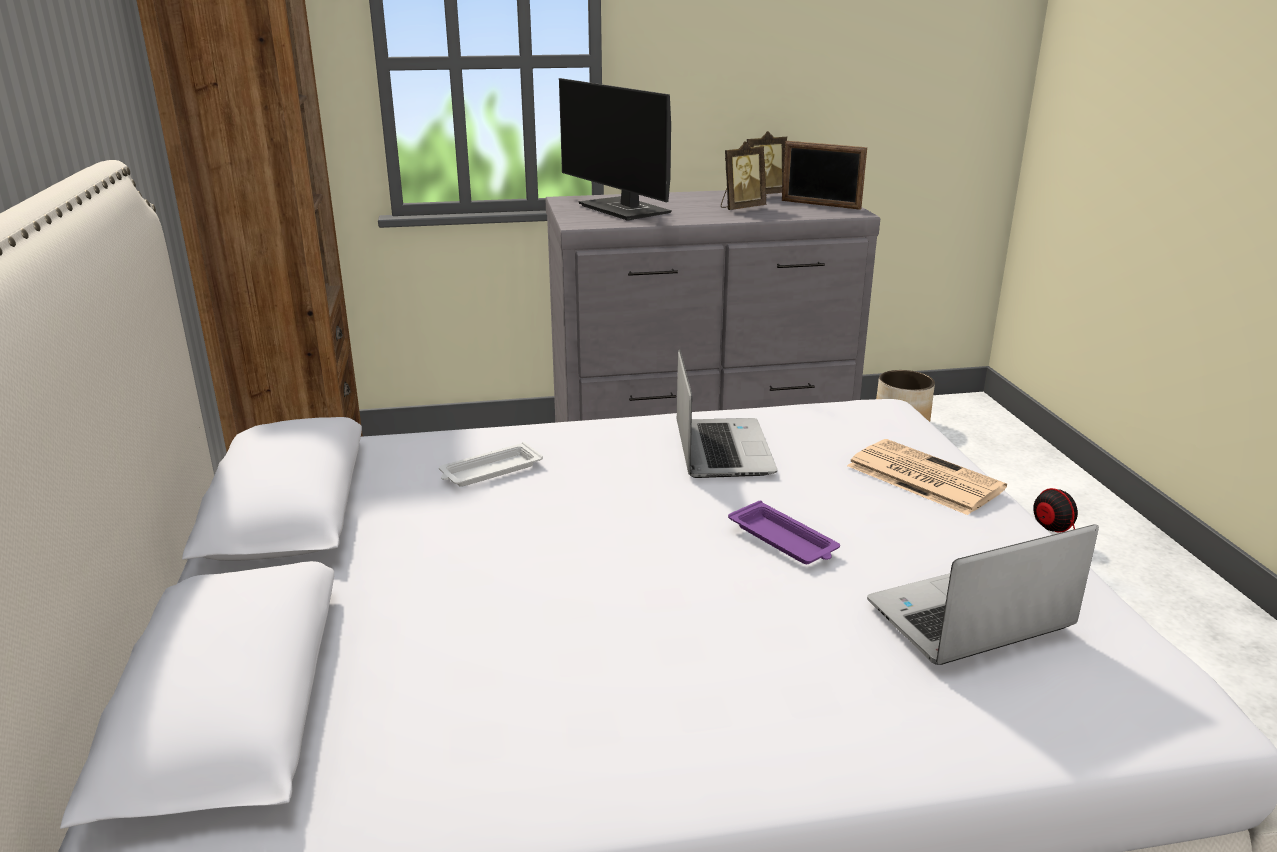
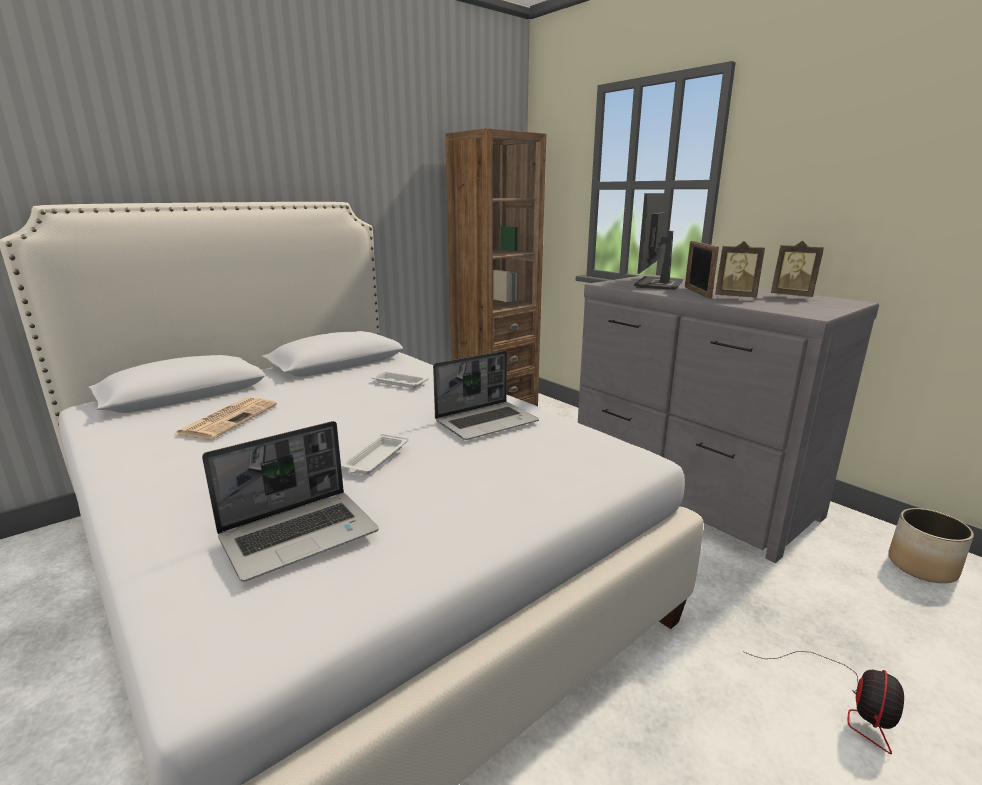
camera: 60 degrees right, 5 degrees down
(784, 540) = (375, 459): purple tray -> white tray
(820, 204) = (809, 307): picture frame -> picture frame (697, 292)
(921, 477) = (522, 489): newspaper -> newspaper (229, 418)
(968, 619) = (300, 534): laptop -> laptop turned 105 degrees clockwise

